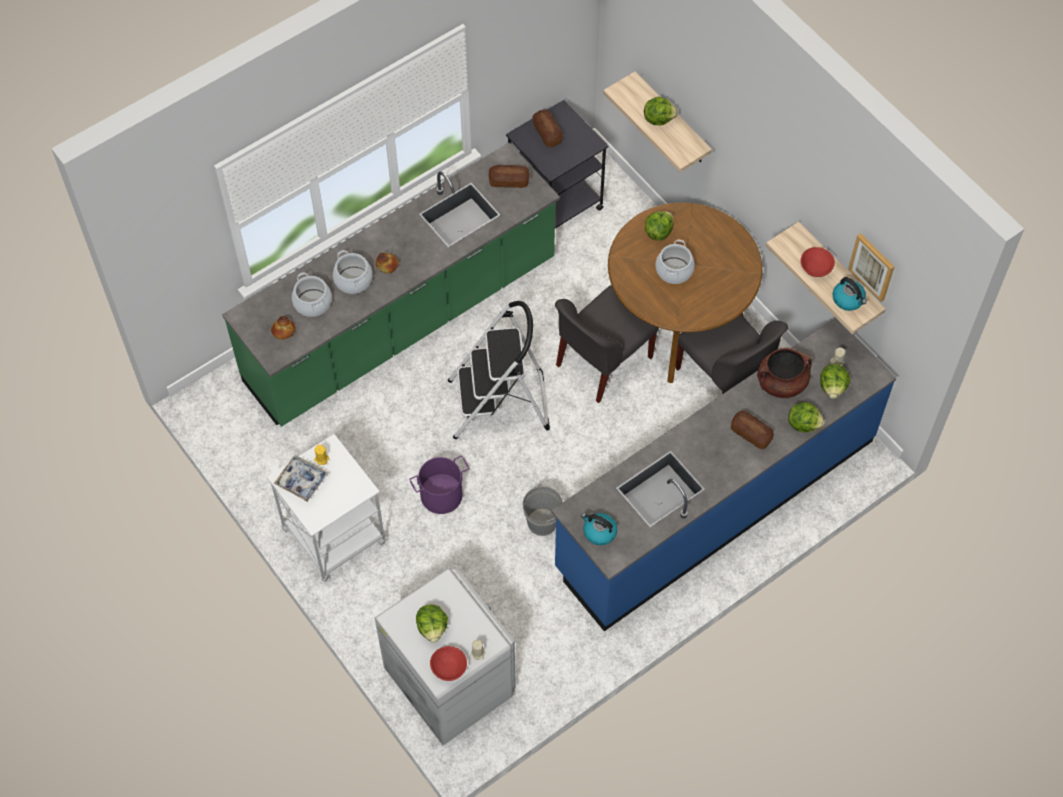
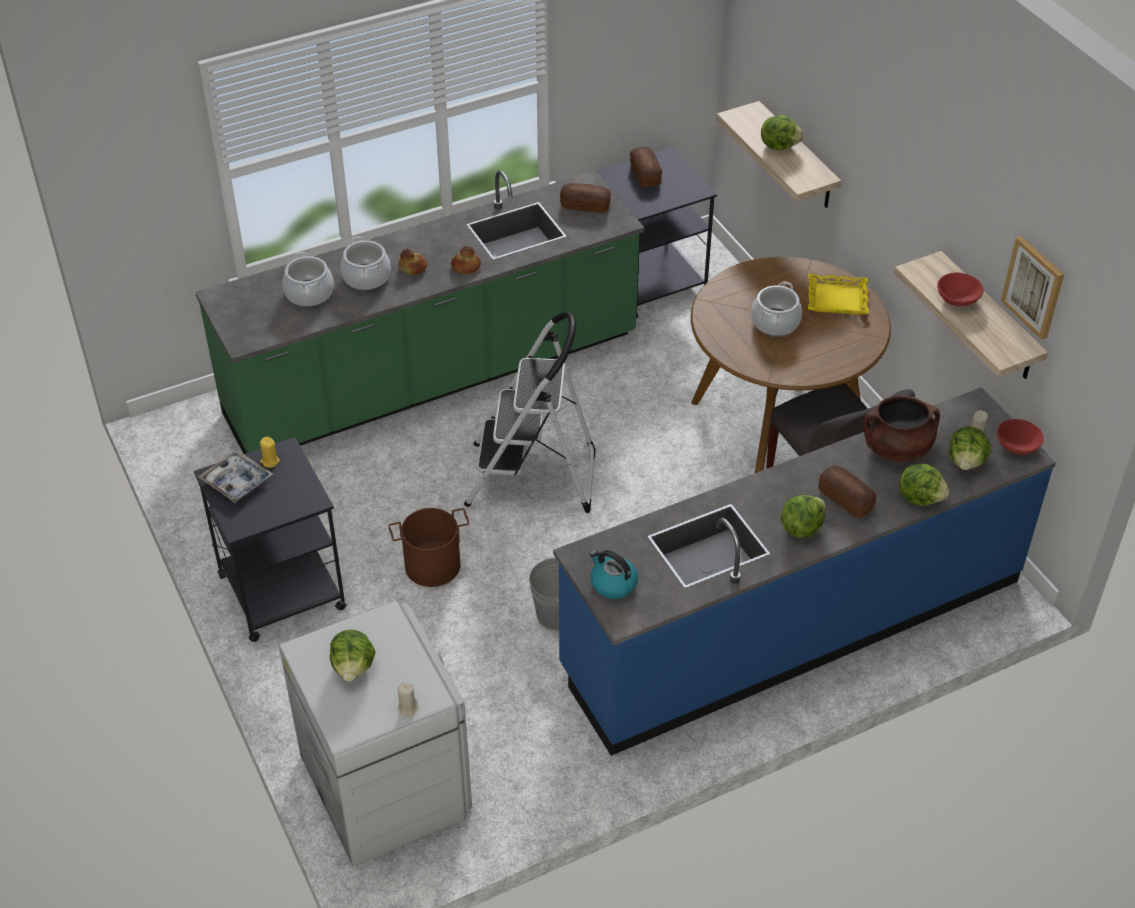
camera: 10 degrees right, 15 degrees down
(283, 331) = (264, 316): bread -> bread (465, 267)
(333, 533) = (281, 589): white cart -> black cart
(441, 494) = (432, 565): purple bucket -> brown bucket
(449, 667) = (362, 719): red bowl -> red bowl (1017, 446)
(602, 362) = (673, 450): grey chair -> none
(658, 232) = (762, 282): lettuce -> lettuce (801, 528)
(717, 241) = (837, 299): none -> yellow tray
(848, 299) = (998, 337): kettle -> none

